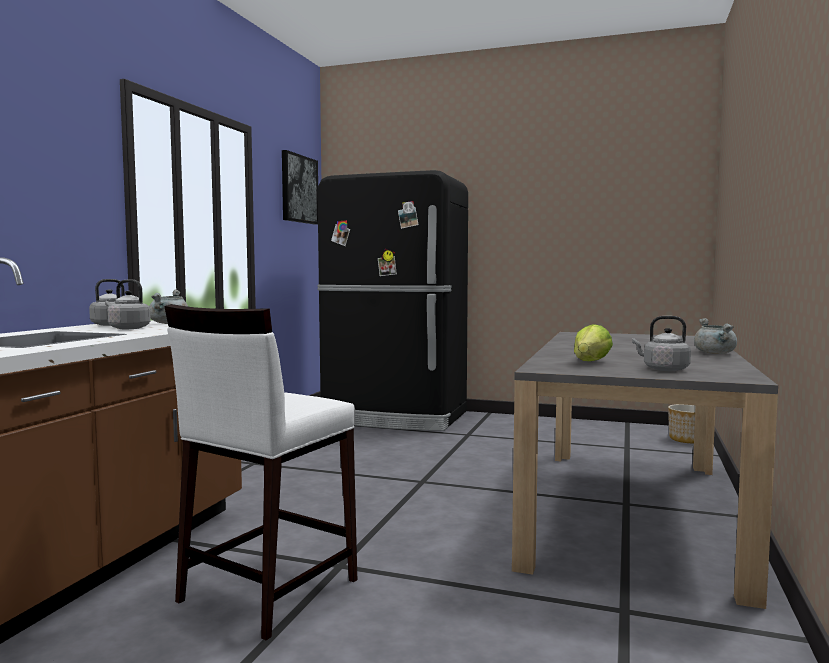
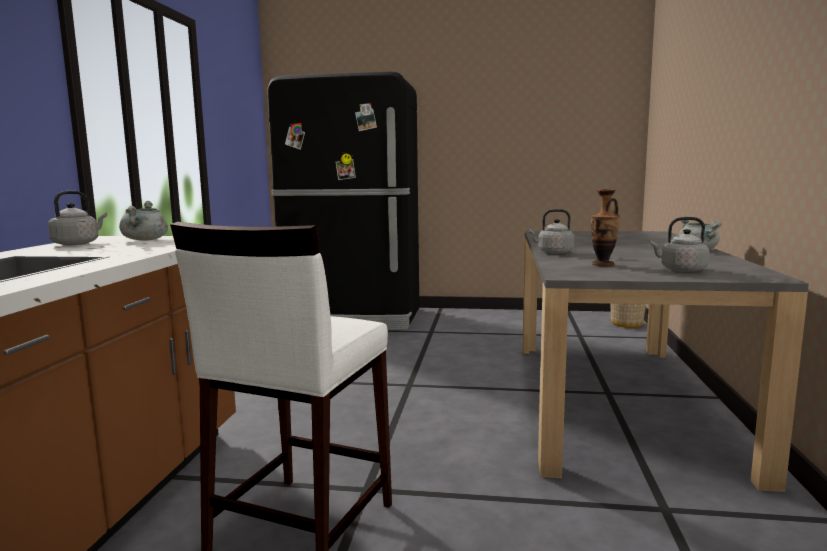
camera: 10 degrees left, 5 degrees up
(127, 328) = (101, 248): grey kettle -> grey kettle (553, 252)
(299, 189) = (243, 90): picture -> none
(591, 362) = (603, 264): lettuce -> vase

